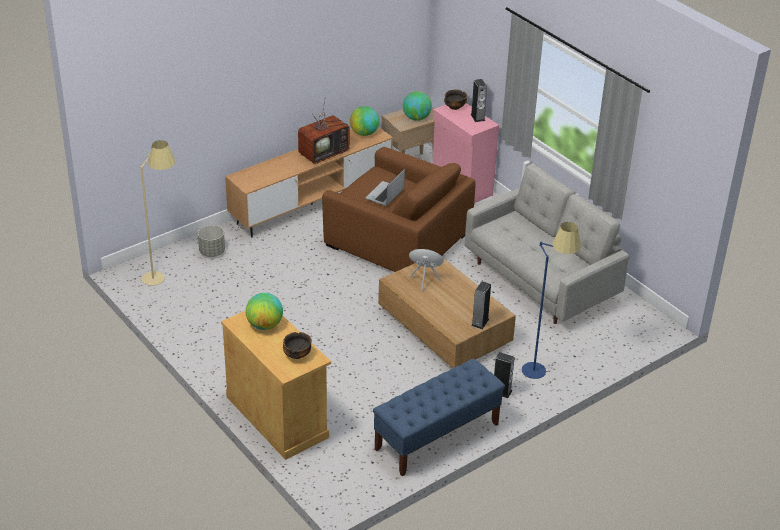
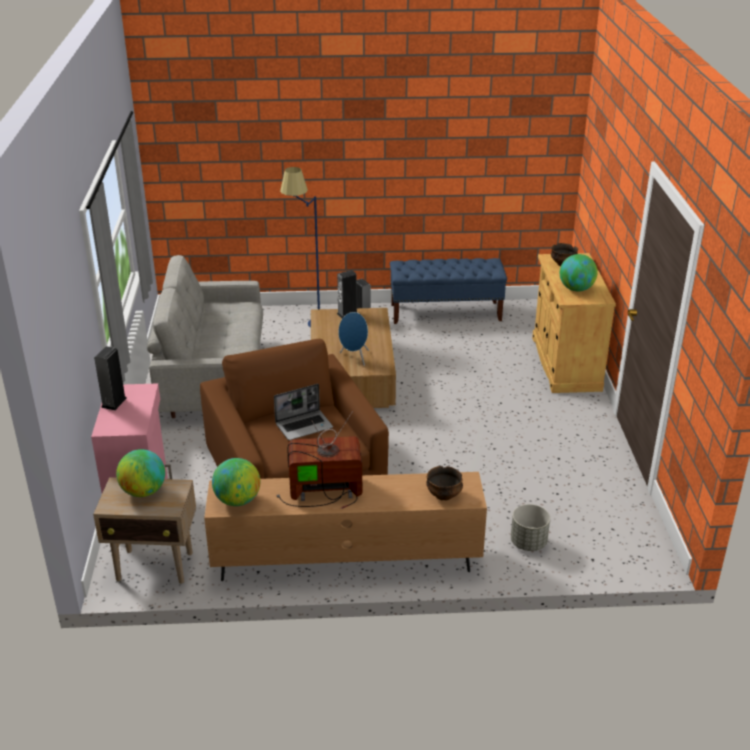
camera: 145 degrees left, 5 degrees down
(163, 278) = (609, 531): beige floor lamp -> none
(454, 107) = (117, 426): bowl -> bowl (444, 495)

